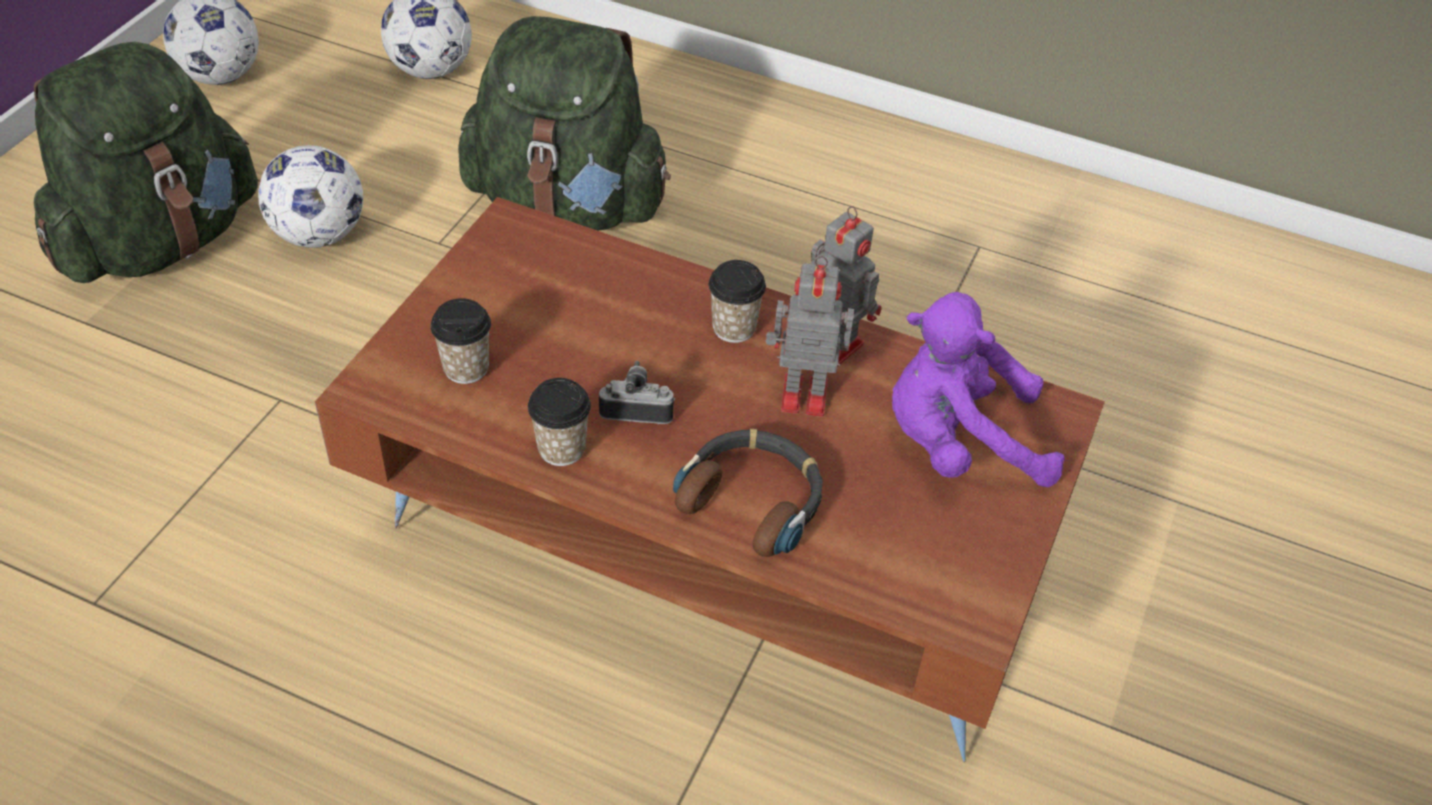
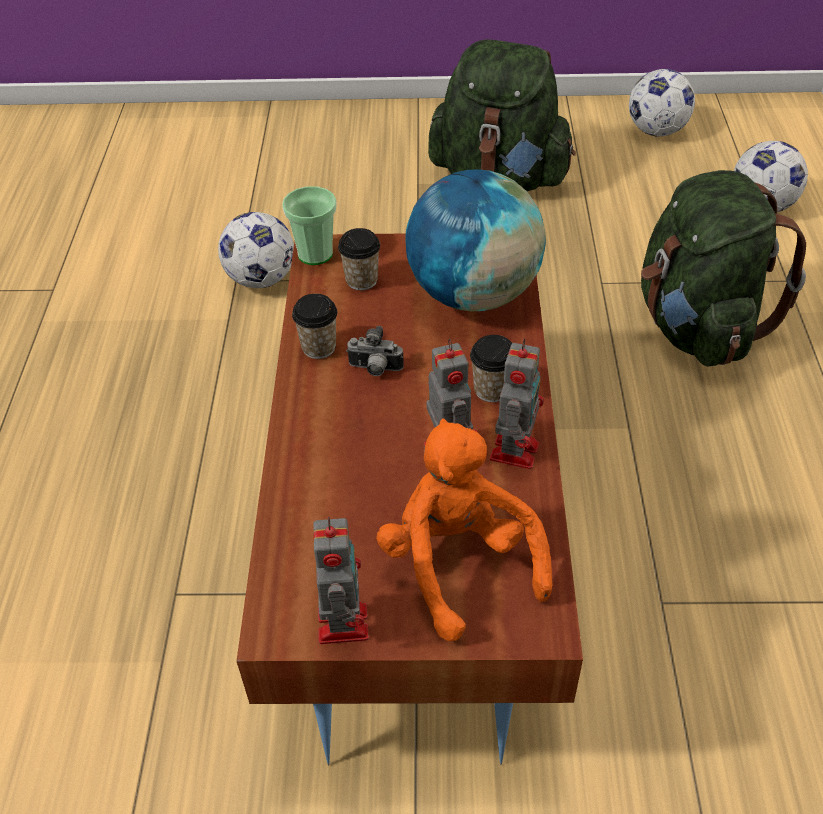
camera: 70 degrees right, 0 degrees up
(318, 235) = (560, 231): football -> football (261, 279)
(375, 394) = (315, 254): none -> cup
(569, 283) = (473, 294): none -> globe
(637, 411) = (375, 369): camera -> camera turned 120 degrees clockwise
(753, 499) = (328, 457): headphones -> none
(958, 443) = (459, 563): purple plush toy -> orange plush toy
(991, 561) = (343, 621): none -> toy robot

